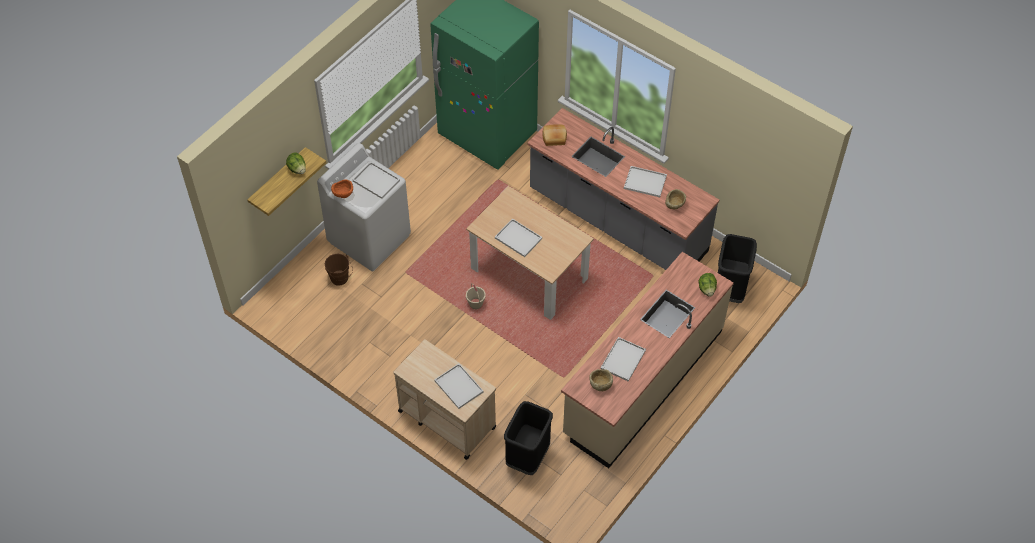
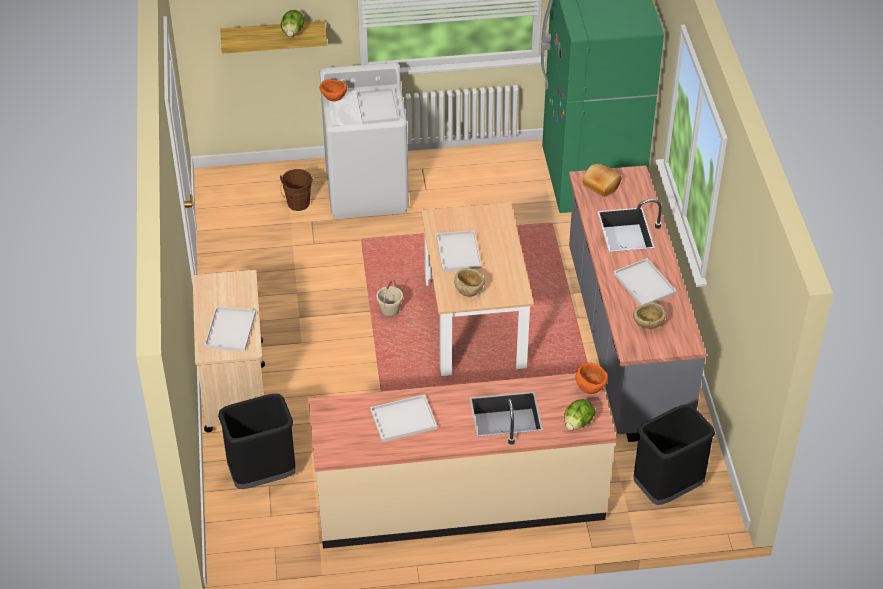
camera: 45 degrees right, 10 degrees down
(600, 385) = (350, 423): beige bowl -> beige bowl (469, 291)
(689, 264) = (591, 387): none -> orange bowl

